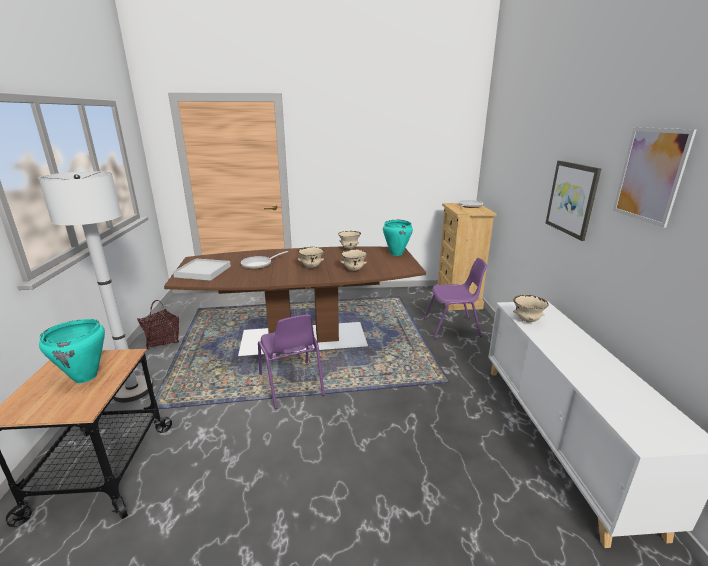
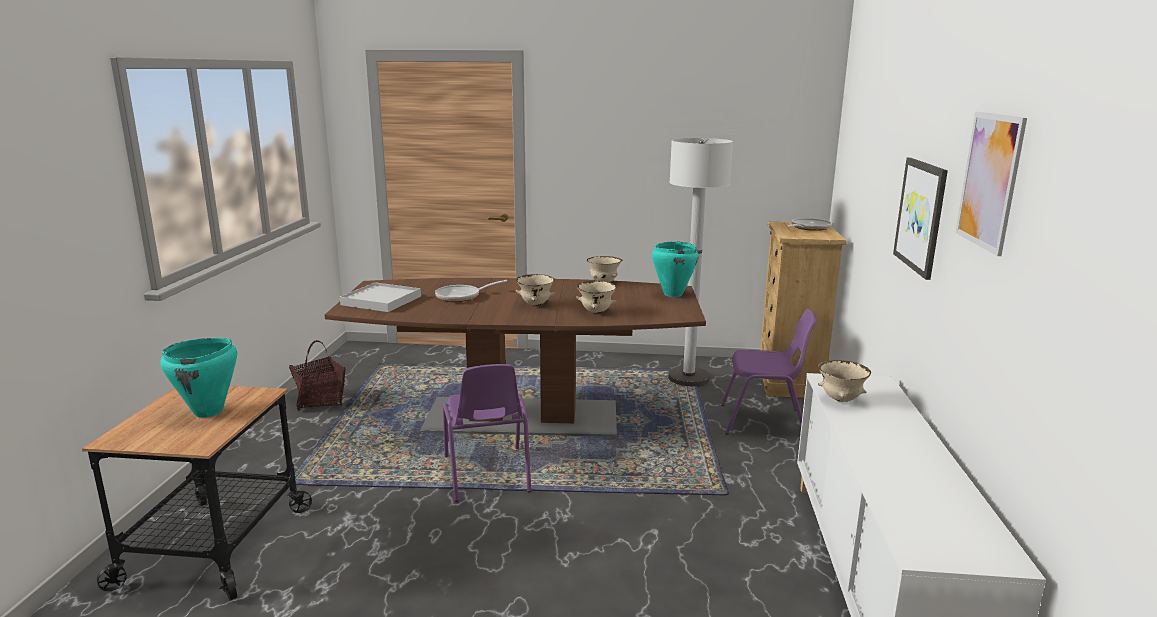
camera: 10 degrees right, 5 degrees down
(133, 390) = (269, 459): white floor lamp -> white floor lamp (688, 378)

